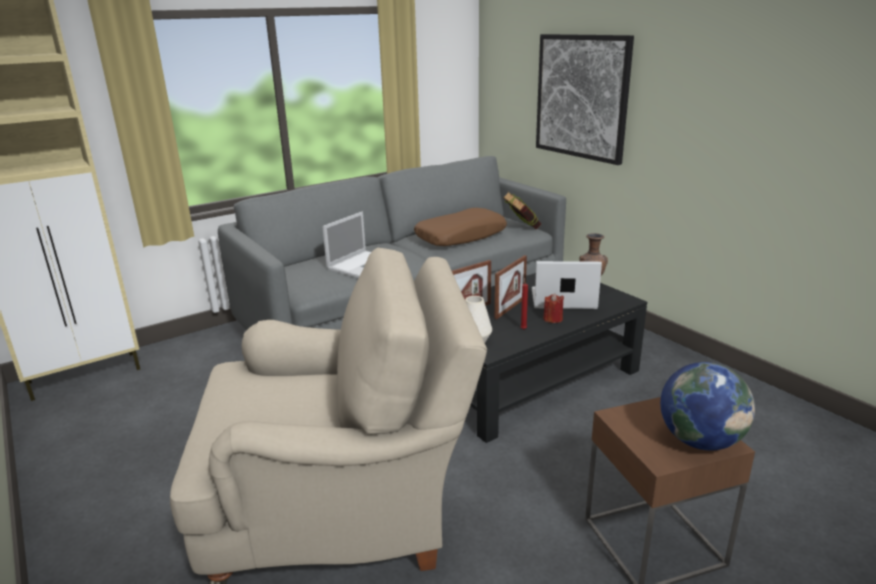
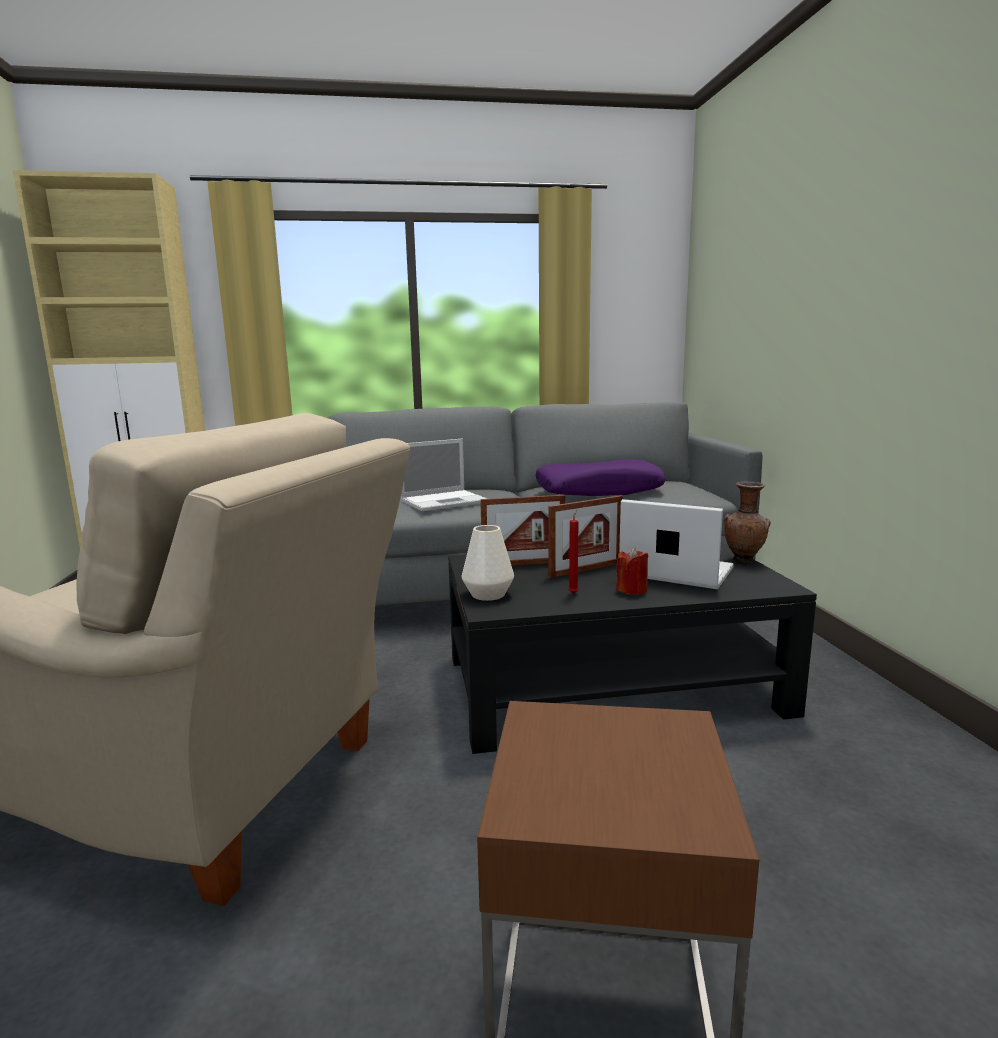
camera: 25 degrees right, 10 degrees down
(460, 236) = (599, 491): brown pillow -> purple pillow
(521, 229) = (693, 493): book -> none
(581, 97) = (789, 304): picture -> none
(700, 441) = (649, 799): globe -> none

